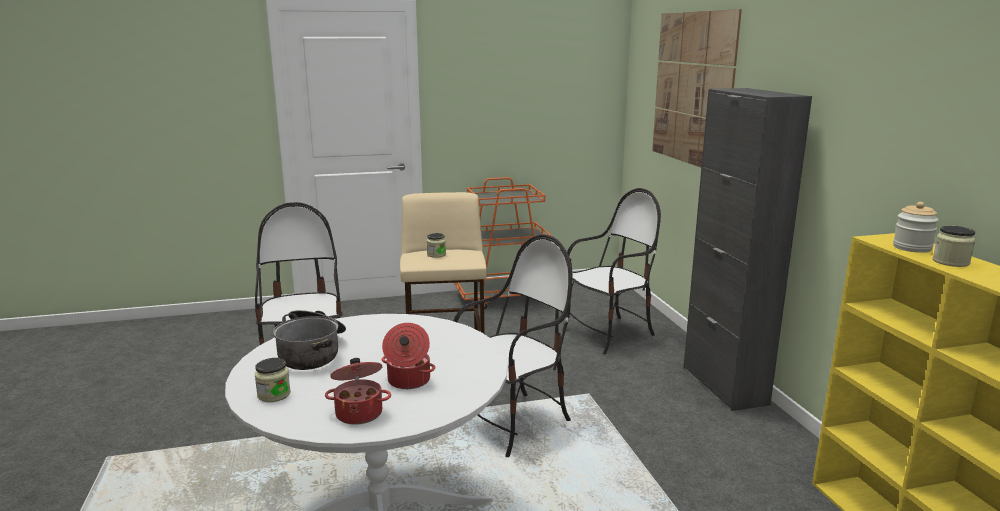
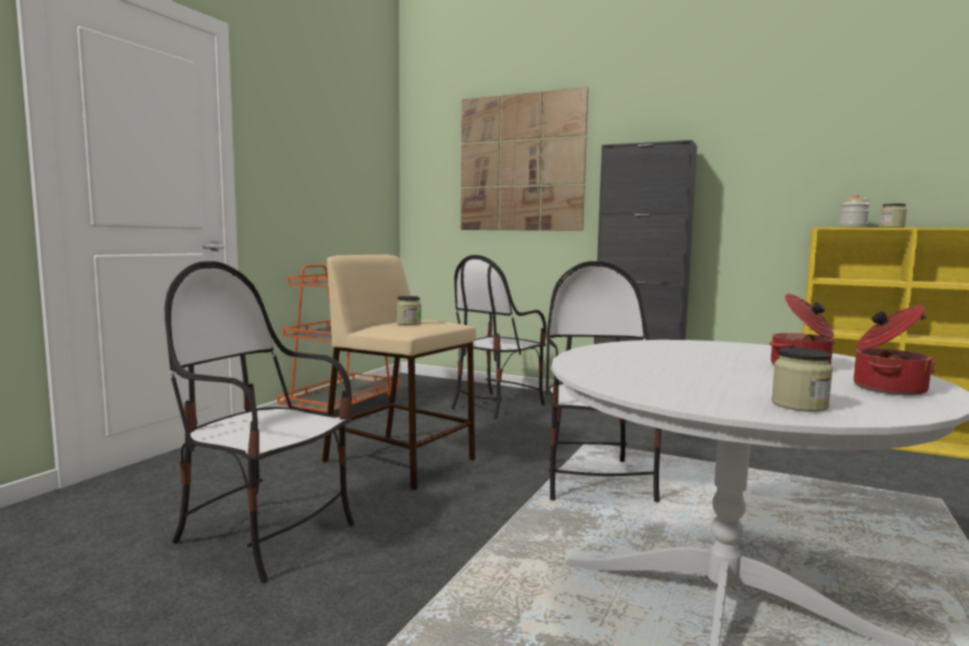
camera: 50 degrees left, 10 degrees down
(313, 352) = (662, 377): cooking pot -> none
(609, 334) = (496, 405): chair -> chair turned 150 degrees counterclockwise

